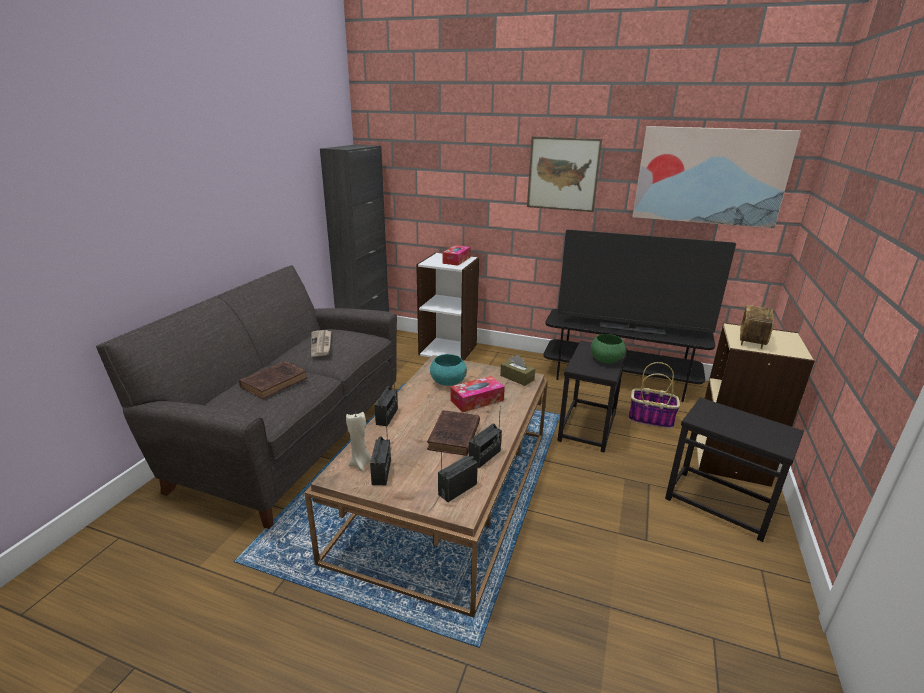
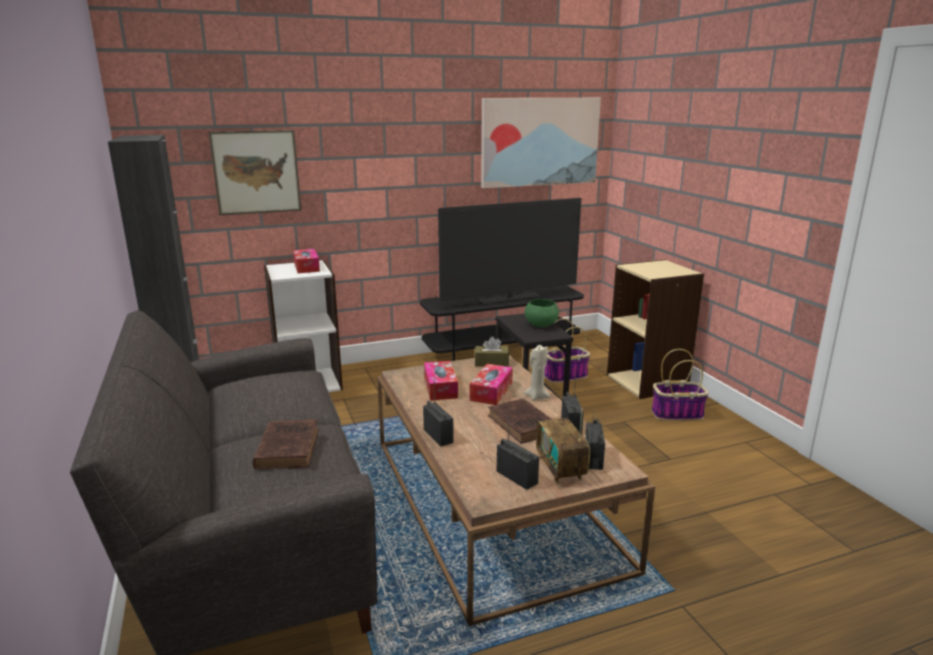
camera: 40 degrees left, 5 degrees down
(321, 344) = (267, 395): newspaper -> none
(360, 463) = (486, 480): beige candle -> beige candle (537, 396)
(448, 382) = (440, 388): turquoise bowl -> tissue box
(563, 174) = (407, 152): picture -> picture (256, 172)
(719, 503) = (677, 414): black side table -> basket
(752, 340) = (653, 271): radio -> radio (560, 468)

